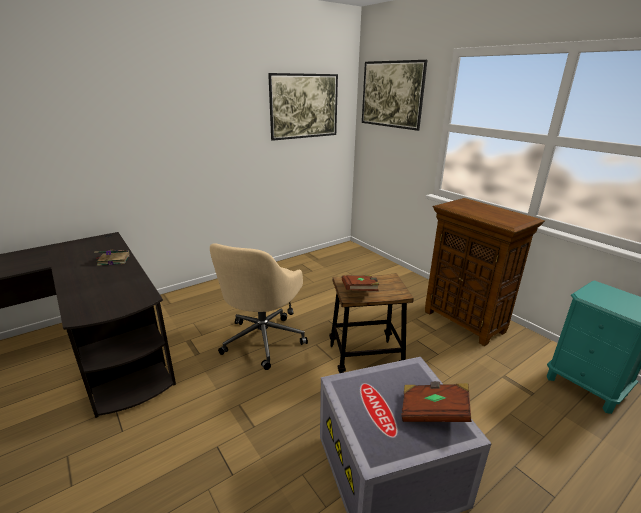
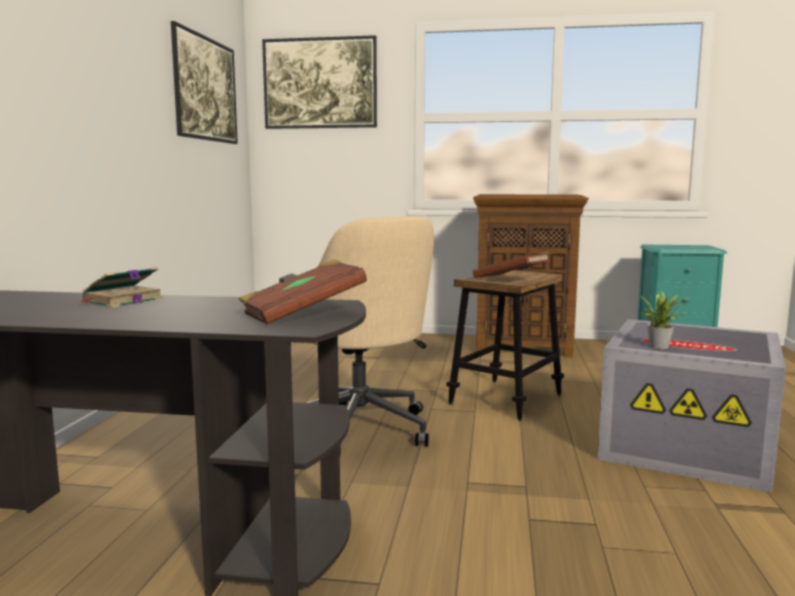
camera: 45 degrees left, 15 degrees down
(353, 398) = (661, 346): none -> potted plant
(433, 412) = (718, 334): brown book -> brown book (302, 314)

